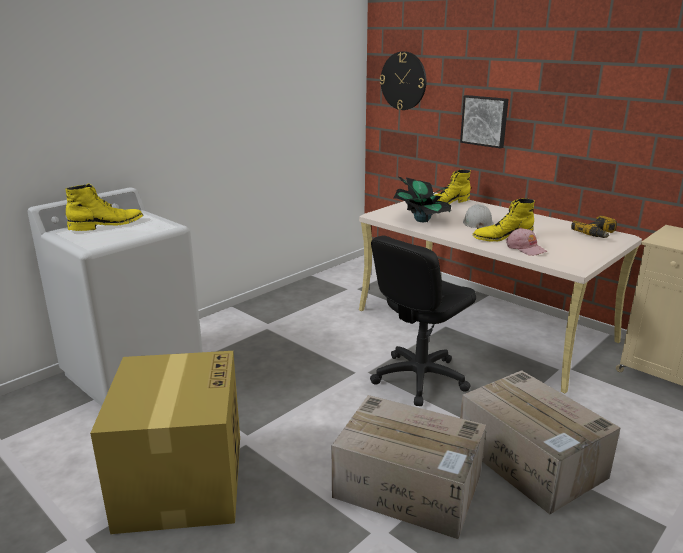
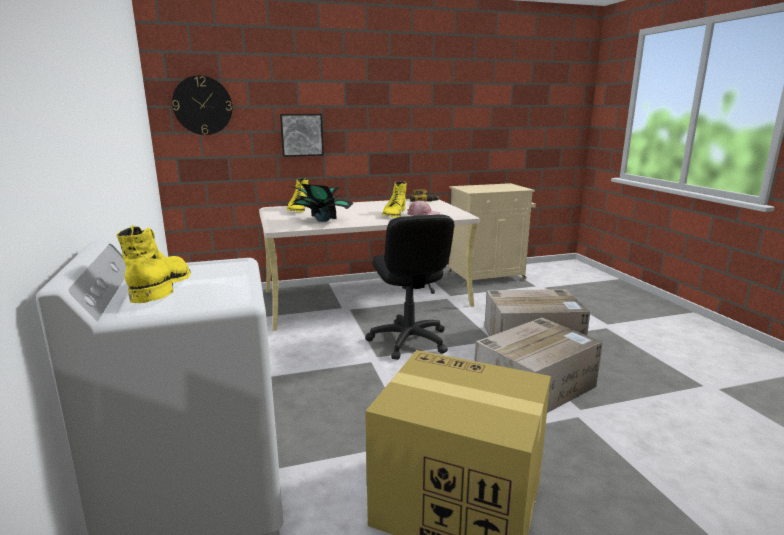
camera: 60 degrees left, 5 degrees down
(477, 223) = (357, 212): white hard hat -> none

